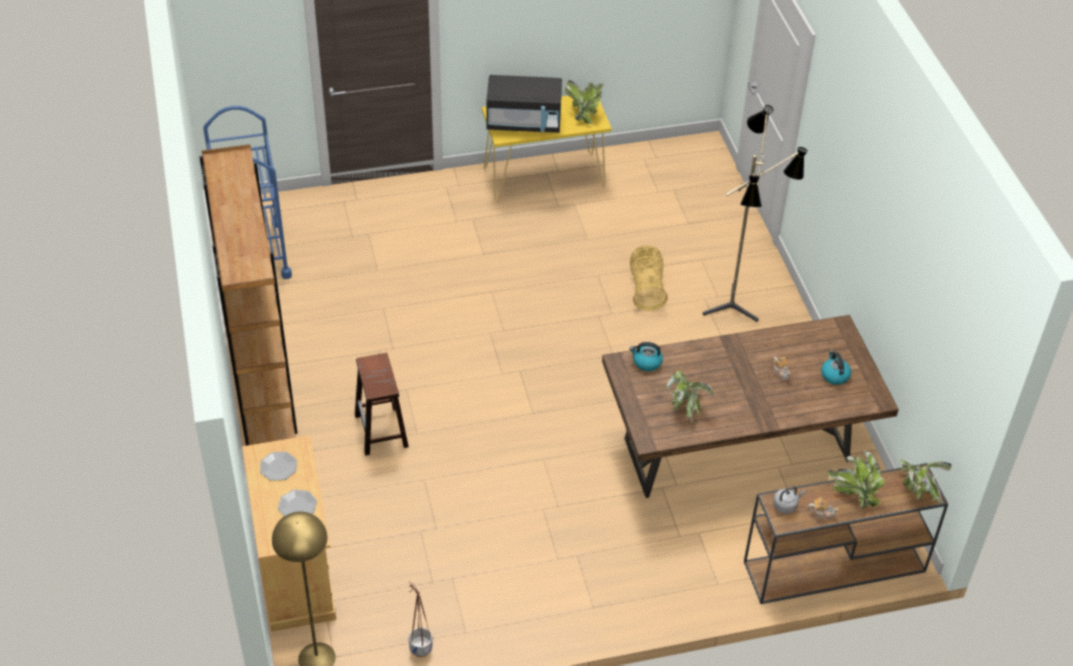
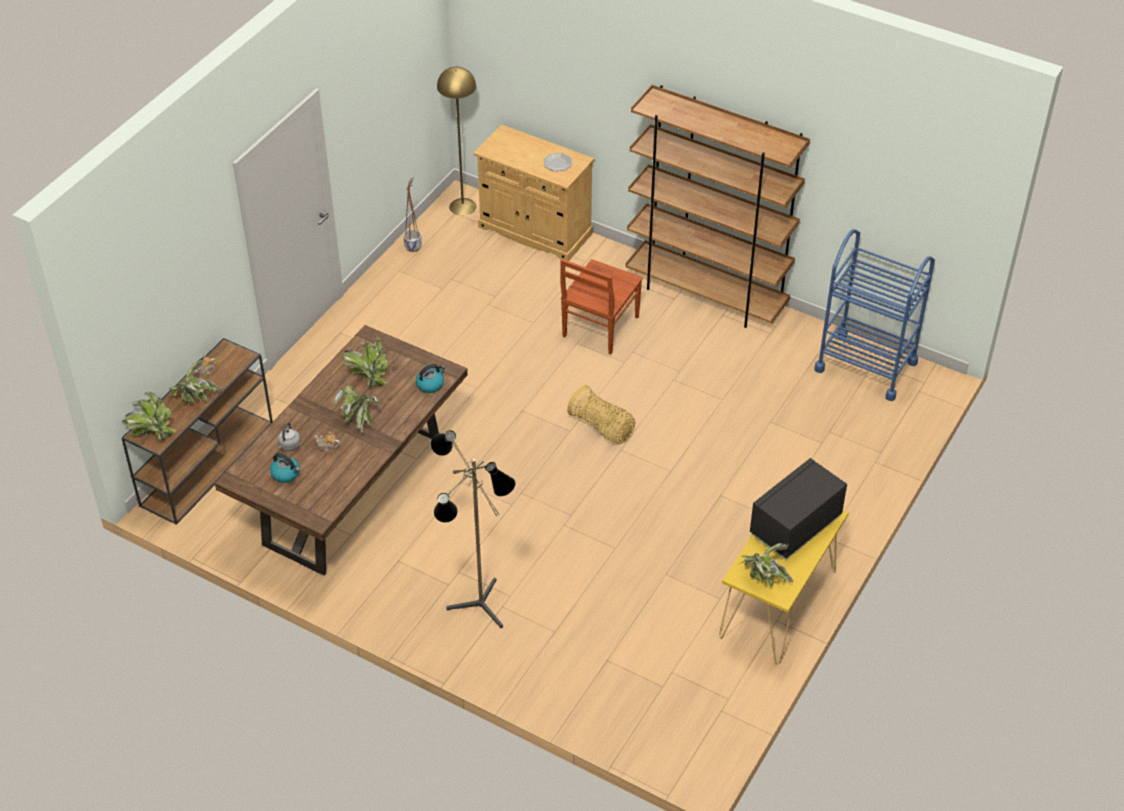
camera: 135 degrees right, 0 degrees up
(297, 505) = (518, 155): plate -> none
(381, 431) = (599, 327): brown stool -> brown chair
(646, 288) = (565, 568): basket -> basket (602, 428)
(732, 377) = (359, 418): none -> potted plant
(786, 505) = (234, 360): grey kettle -> grey kettle (289, 446)

